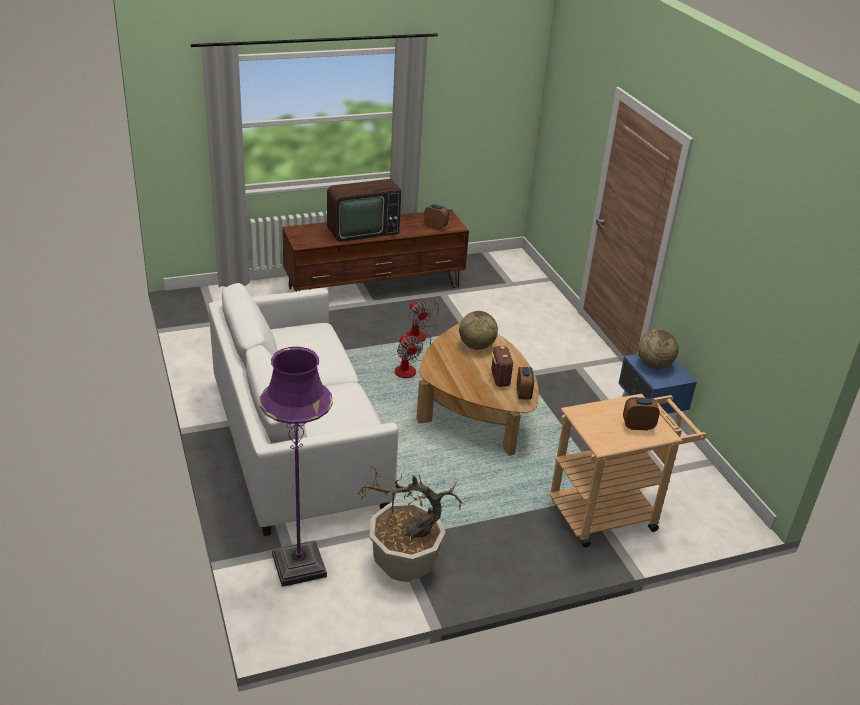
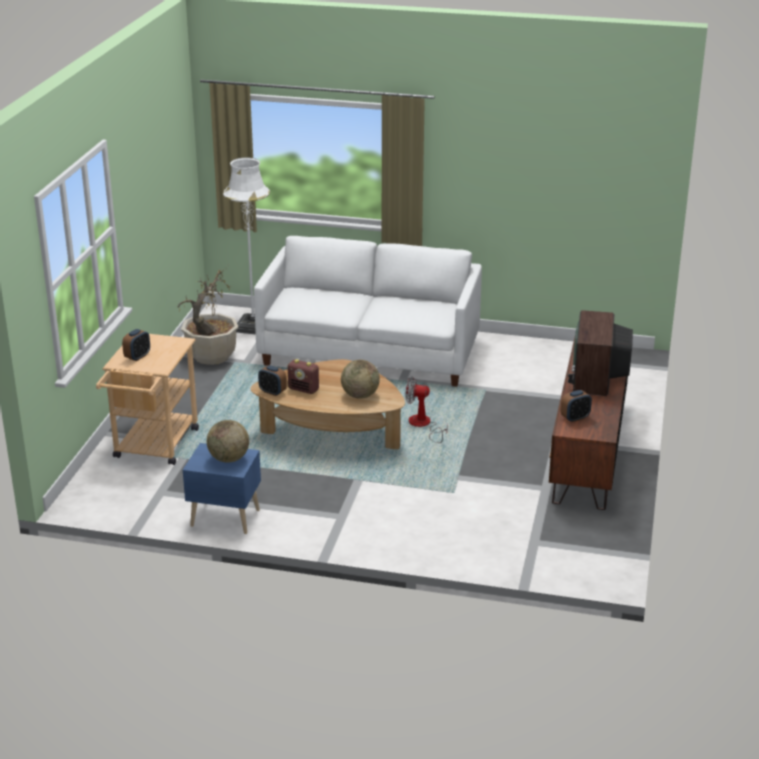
camera: 125 degrees right, 5 degrees down
(299, 565) = (253, 326): purple floor lamp -> white floor lamp
(419, 333) = (476, 448): fan -> none

